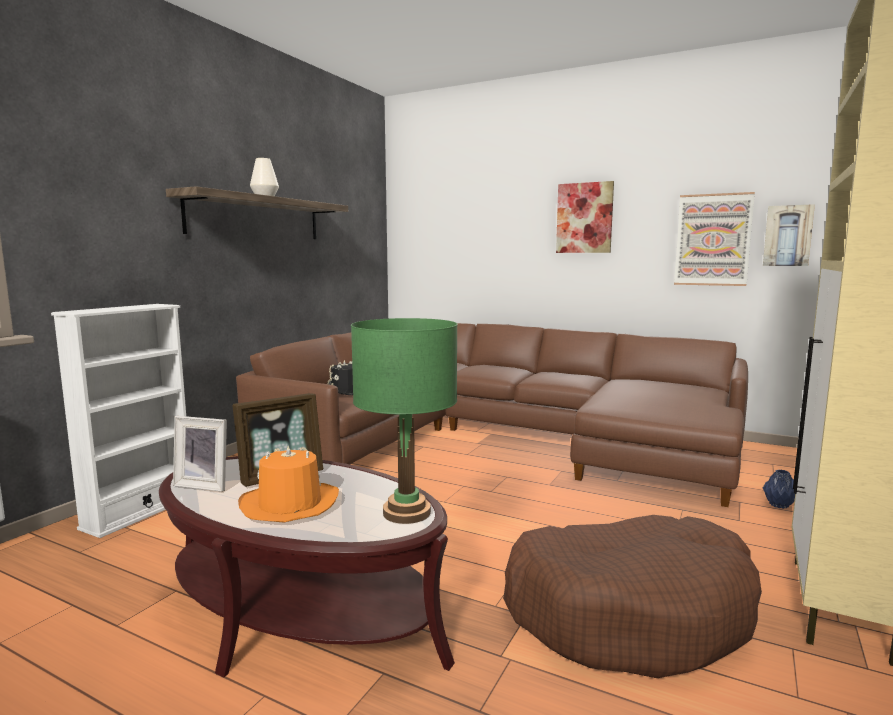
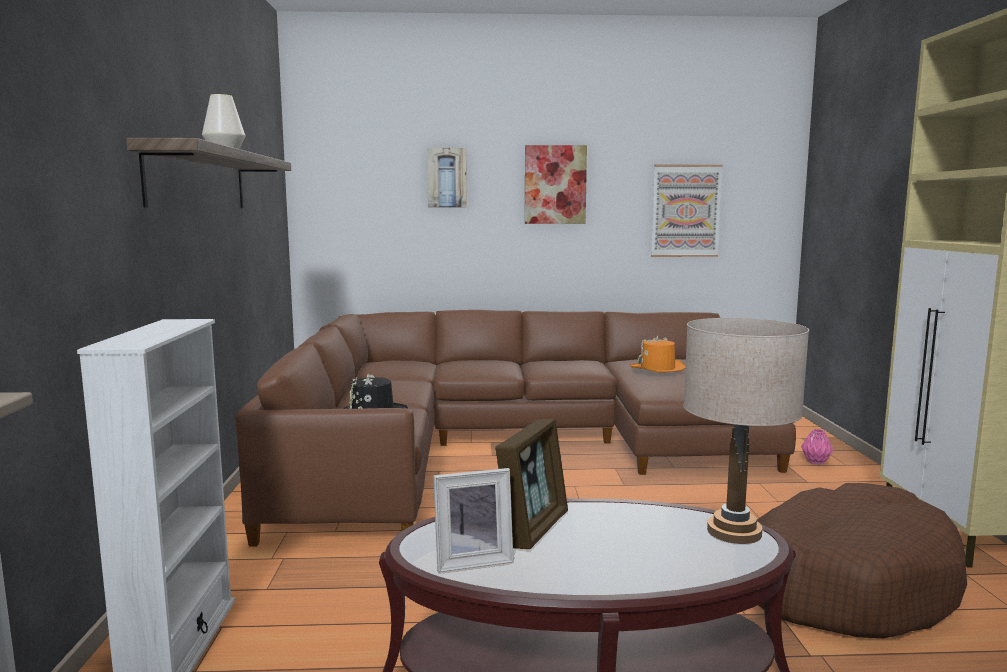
camera: 30 degrees left, 0 degrees up
(289, 504) = (615, 555): orange hat -> orange hat (658, 368)
(406, 512) = (733, 532): green table lamp -> beige table lamp
(778, 505) = (815, 462): blue vase -> pink vase
(787, 236) = (750, 208): picture -> picture (447, 178)

